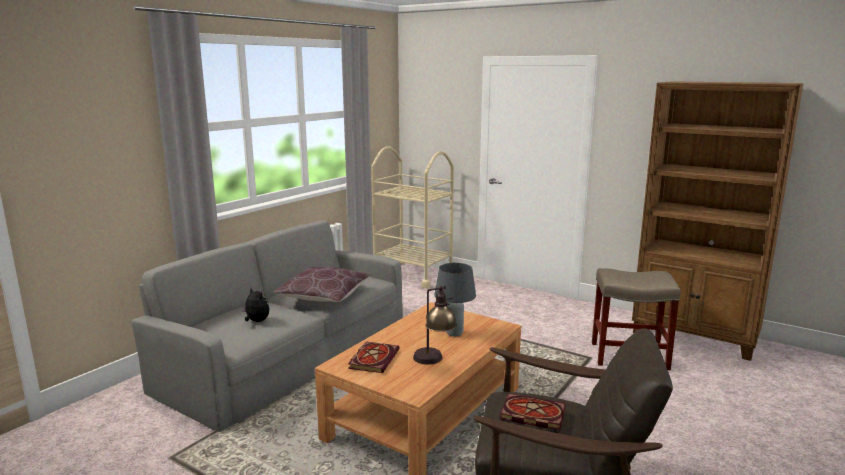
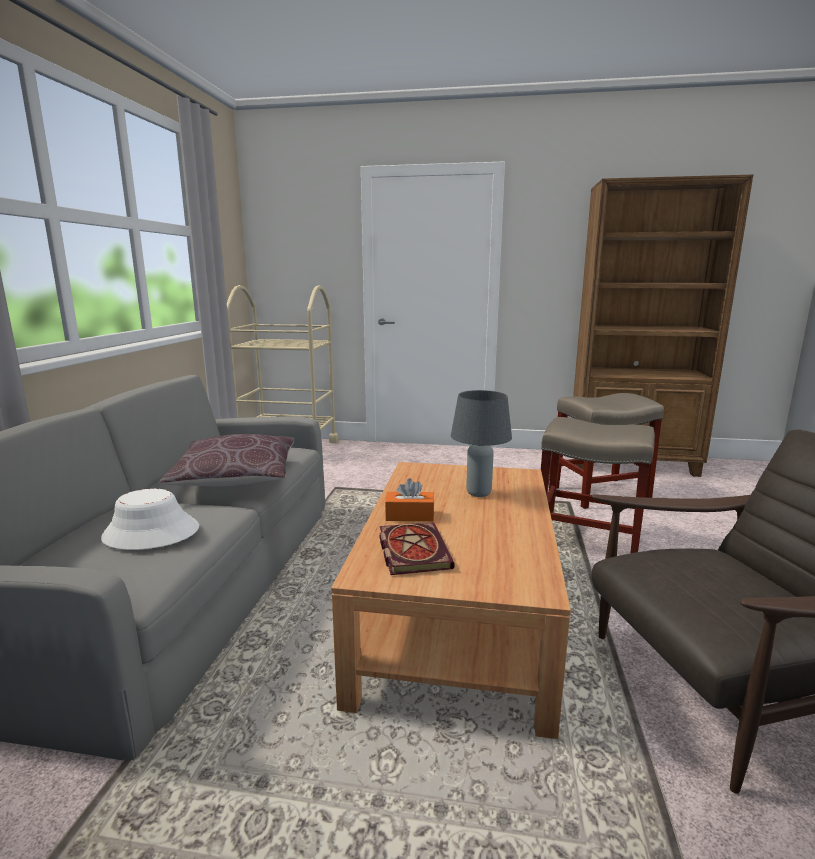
camera: 25 degrees left, 0 degrees up
(256, 321) = (150, 533): plush toy -> white hat
(395, 339) = (409, 515): none -> orange tissue box
(434, 362) = (502, 535): table lamp -> none
(531, 414) = (703, 578): book -> none
(573, 388) = (589, 539): none -> beige stool

